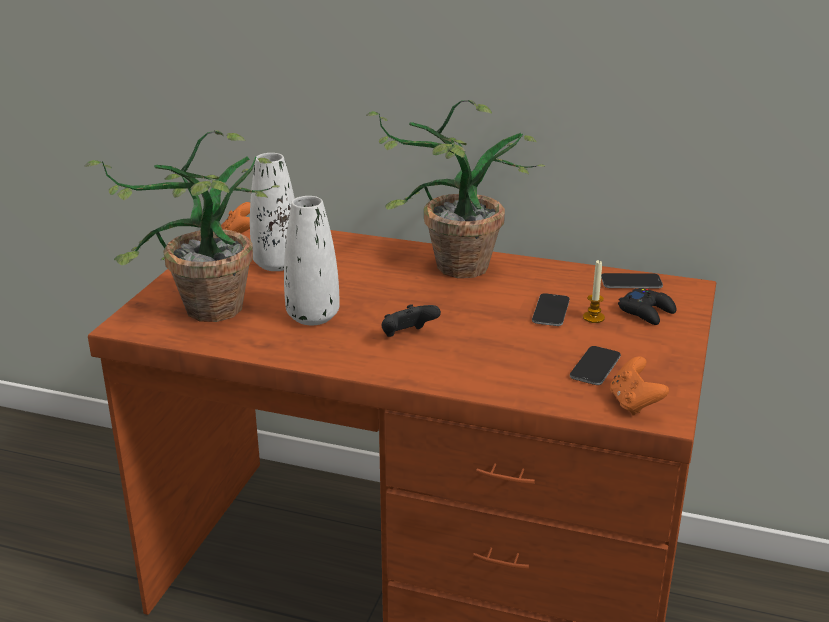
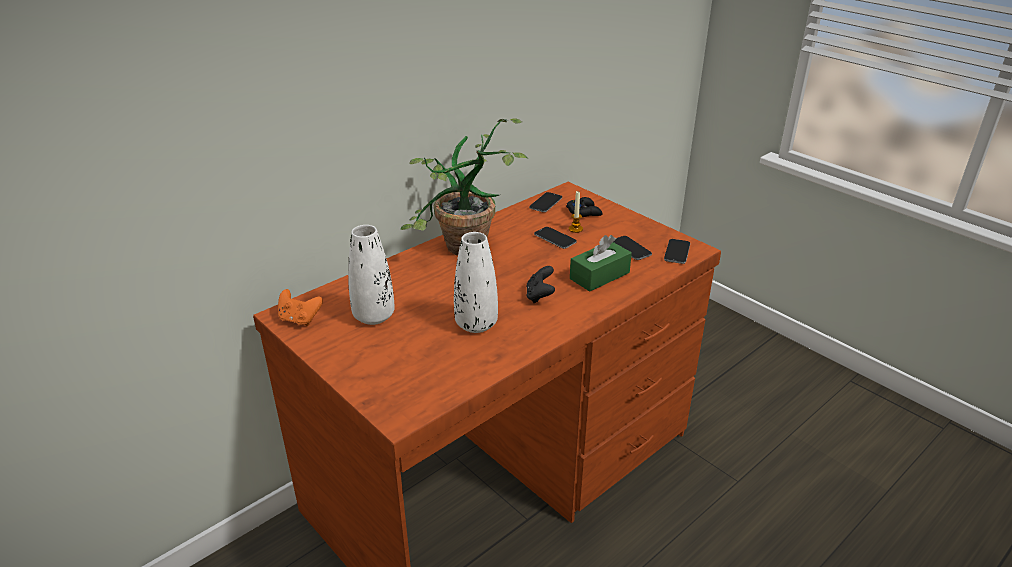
camera: 60 degrees left, 5 degrees up
(200, 314) = (420, 374): potted plant -> none
(498, 362) = (599, 276): none -> green tissue box
(634, 404) = (677, 252): orange game controller -> phone

